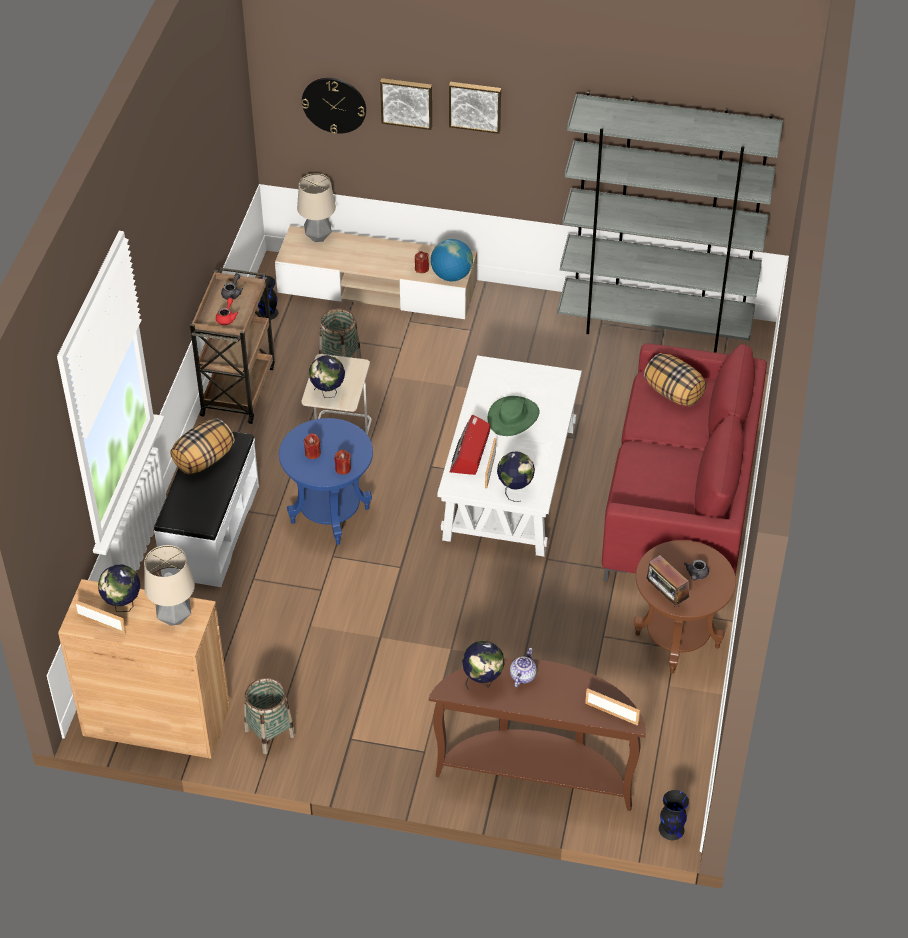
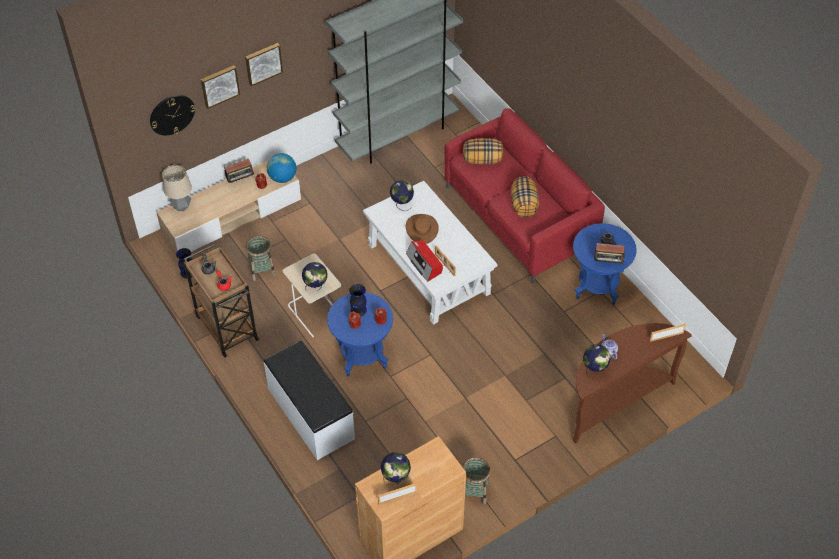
camera: 45 degrees left, 5 degrees up
(175, 618) = (430, 461): table lamp -> none
(204, 460) = (293, 374): pillow -> pillow (524, 205)
(406, 251) = (241, 181): none -> radio
(513, 417) = (422, 229): green hat -> brown hat
(515, 489) = (469, 266): globe -> globe (402, 204)
(671, 829) = (700, 377): black vase -> black vase (358, 310)
(677, 641) = (597, 287): brown side table -> blue side table

